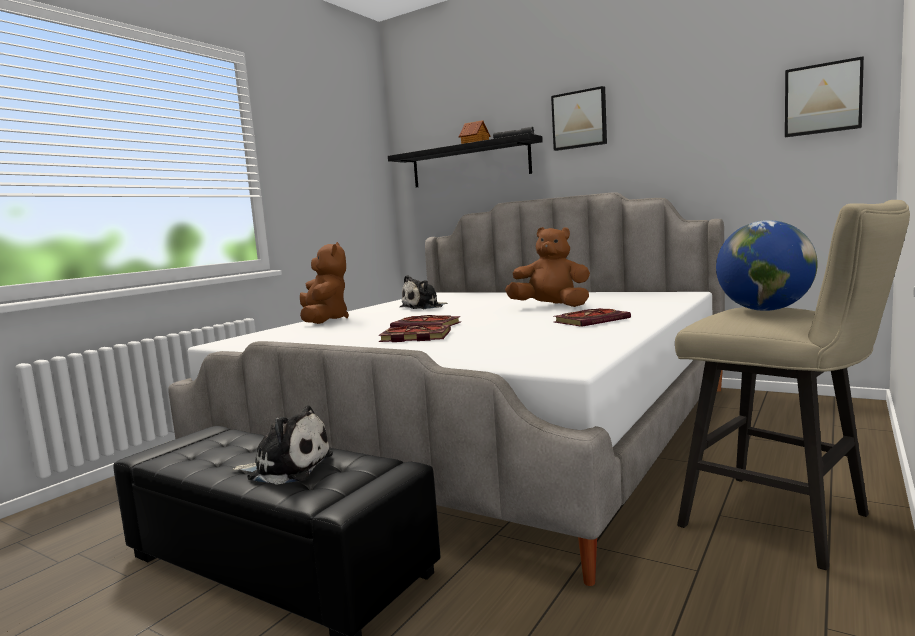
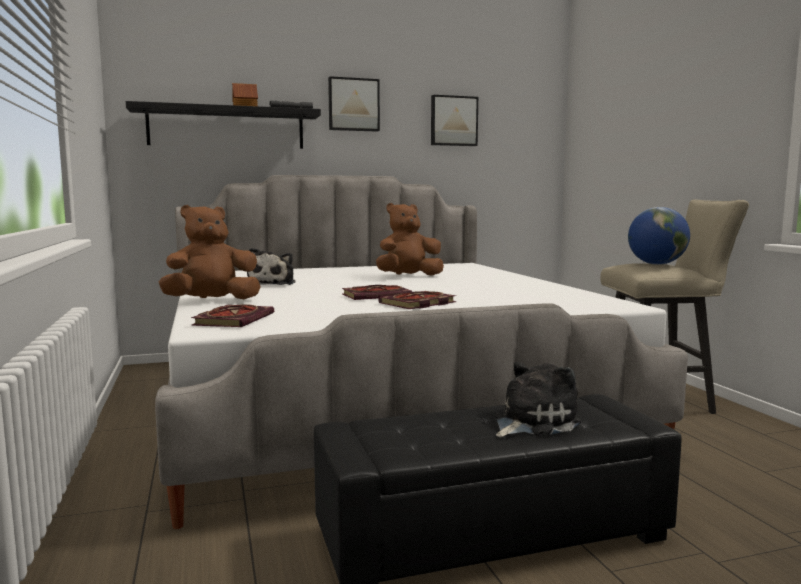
camera: 50 degrees left, 0 degrees up
(324, 320) = (212, 301): brown plush toy -> brown plush toy turned 60 degrees counterclockwise
(592, 320) = (495, 282): book -> book (233, 319)
(822, 99) = (528, 126): picture -> picture (453, 121)

